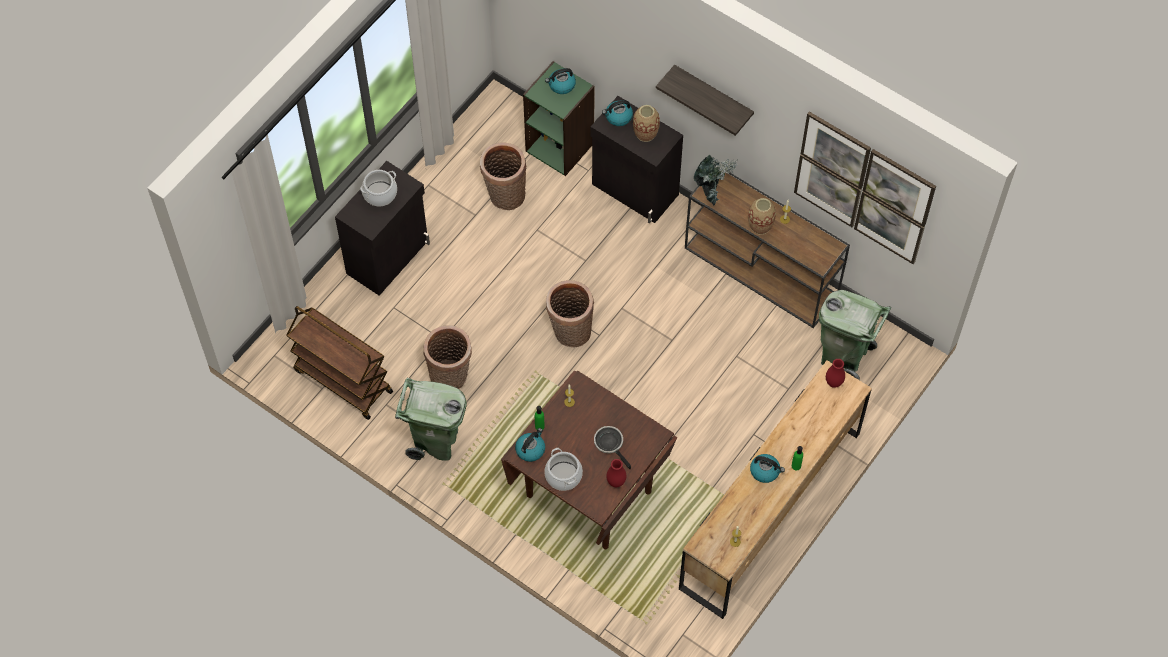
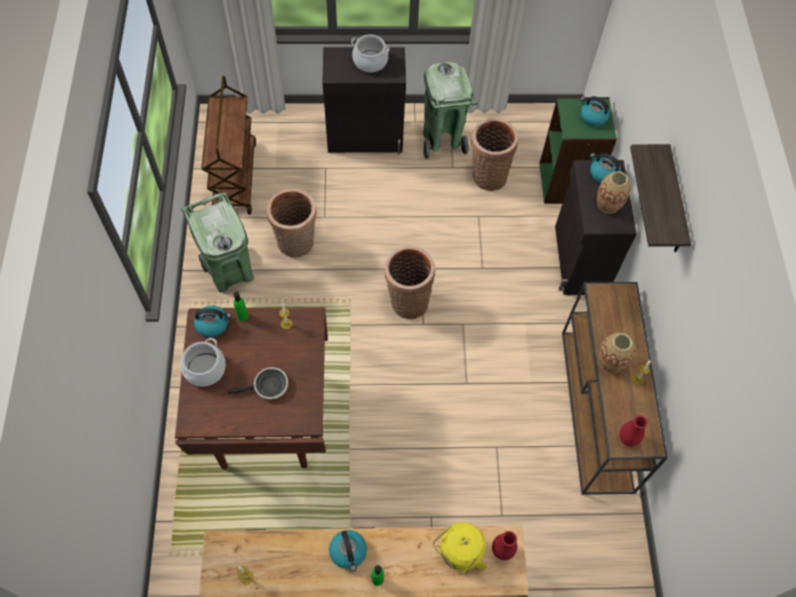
camera: 50 degrees right, 0 degrees up
(610, 444) = (268, 387): frying pan -> frying pan turned 60 degrees clockwise
(616, 482) = (230, 419): red vase -> red vase (627, 439)
(711, 191) = (607, 297): potted plant -> none
(816, 408) = (459, 553): none -> yellow kettle
(844, 356) = (577, 543): green trash can -> green trash can (442, 140)
(863, 187) = (715, 412): picture -> none

